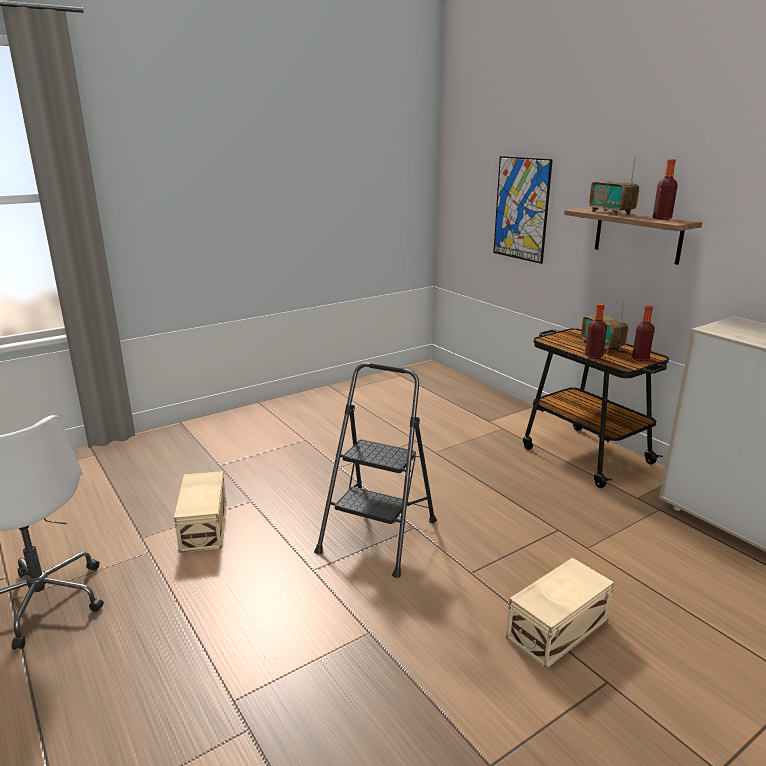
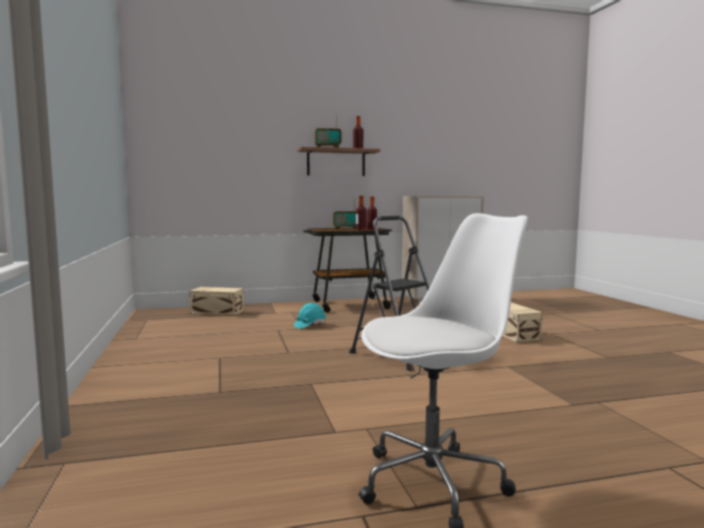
camera: 70 degrees left, 15 degrees down
(205, 525) = (338, 403): beige storage box -> beige storage box (217, 312)
(453, 453) = (310, 325): none -> turquoise hard hat
(521, 209) = (236, 154): picture -> none

